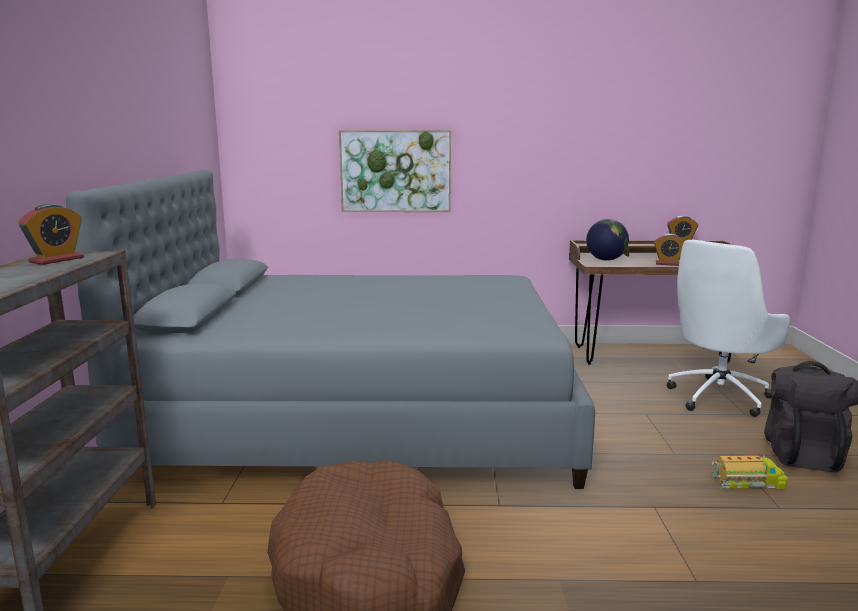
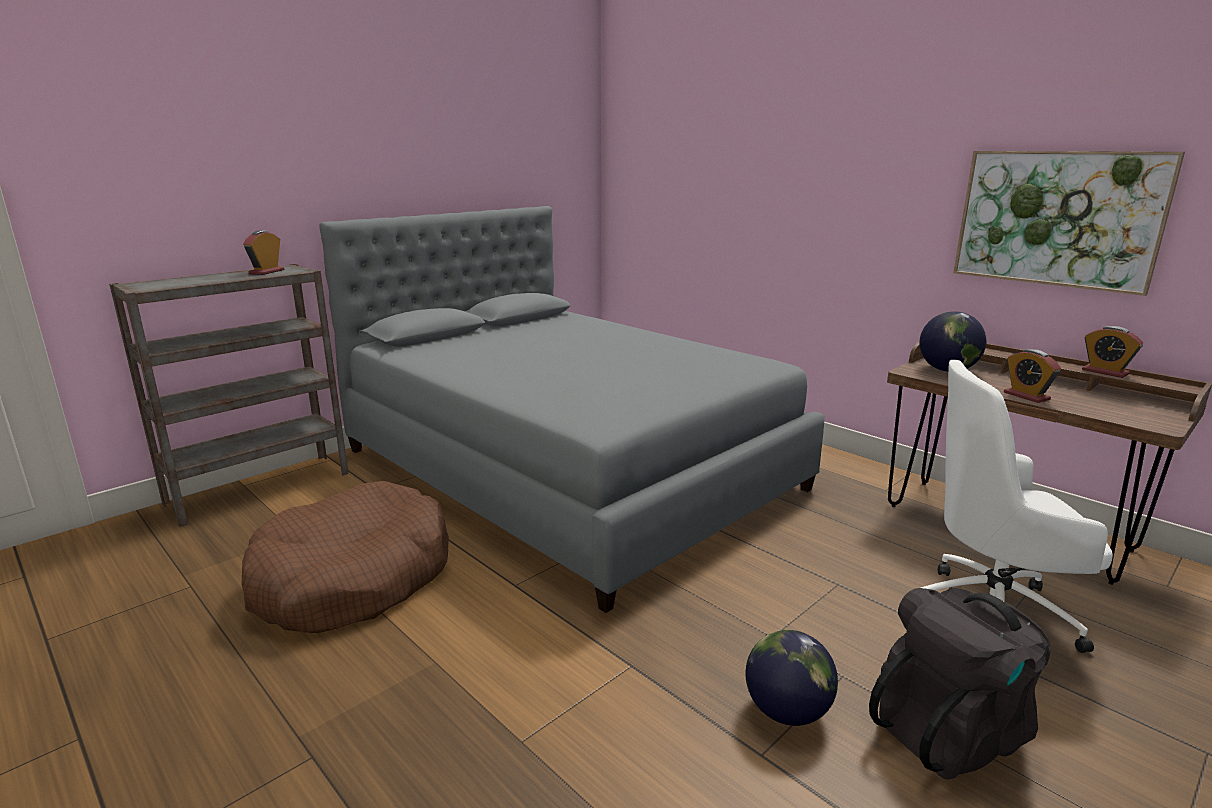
camera: 45 degrees right, 5 degrees up
(56, 260) = (267, 272): alarm clock -> alarm clock turned 120 degrees clockwise
(395, 171) = (741, 219): picture -> picture (1057, 219)
(748, 483) = (787, 711): toy truck -> globe

